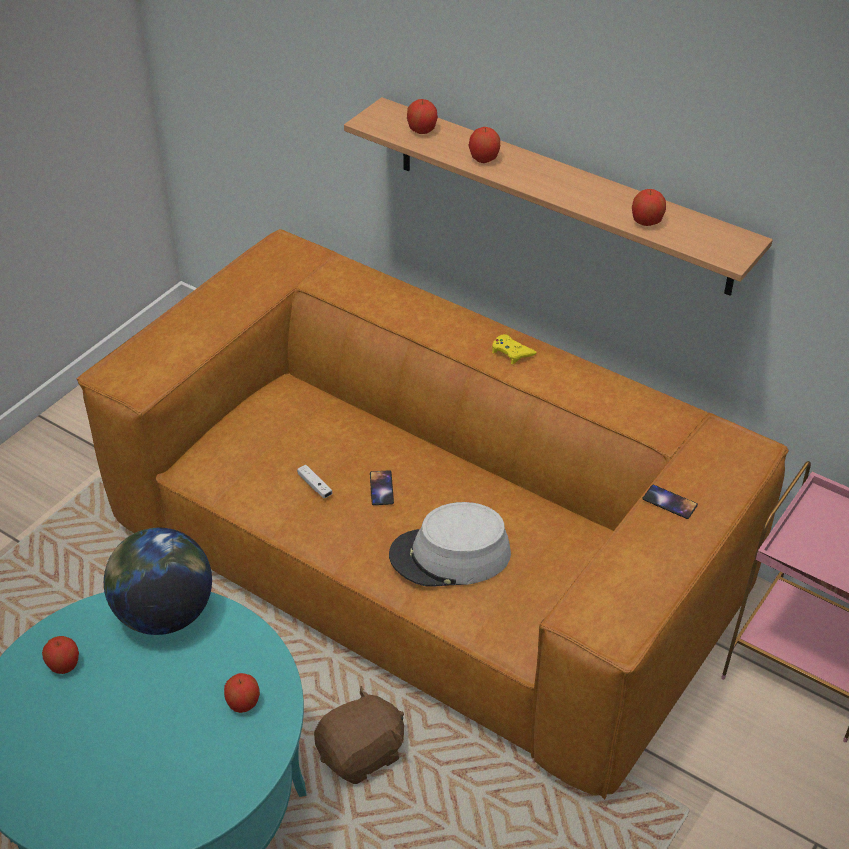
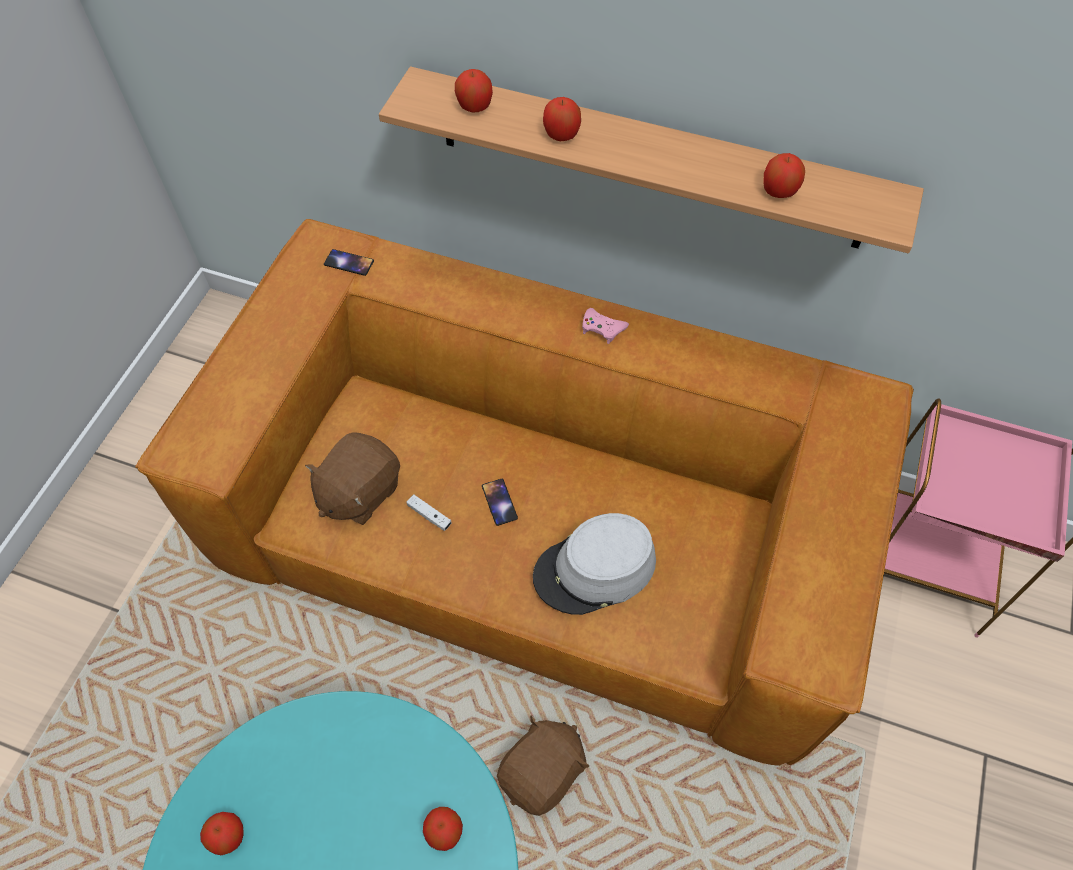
camera: 15 degrees left, 15 degrees up
(164, 614) = (321, 735): globe -> none
(259, 456) = (359, 492): none -> brown plush toy
(511, 352) = (602, 328): yellow game controller -> pink game controller
(670, 502) = (824, 483): phone -> phone (349, 262)

